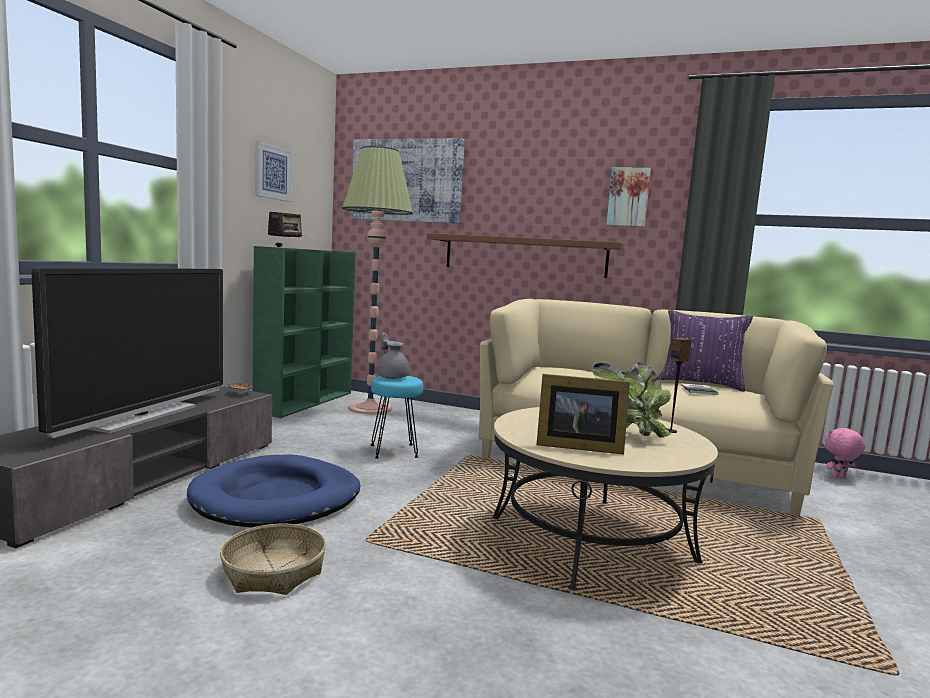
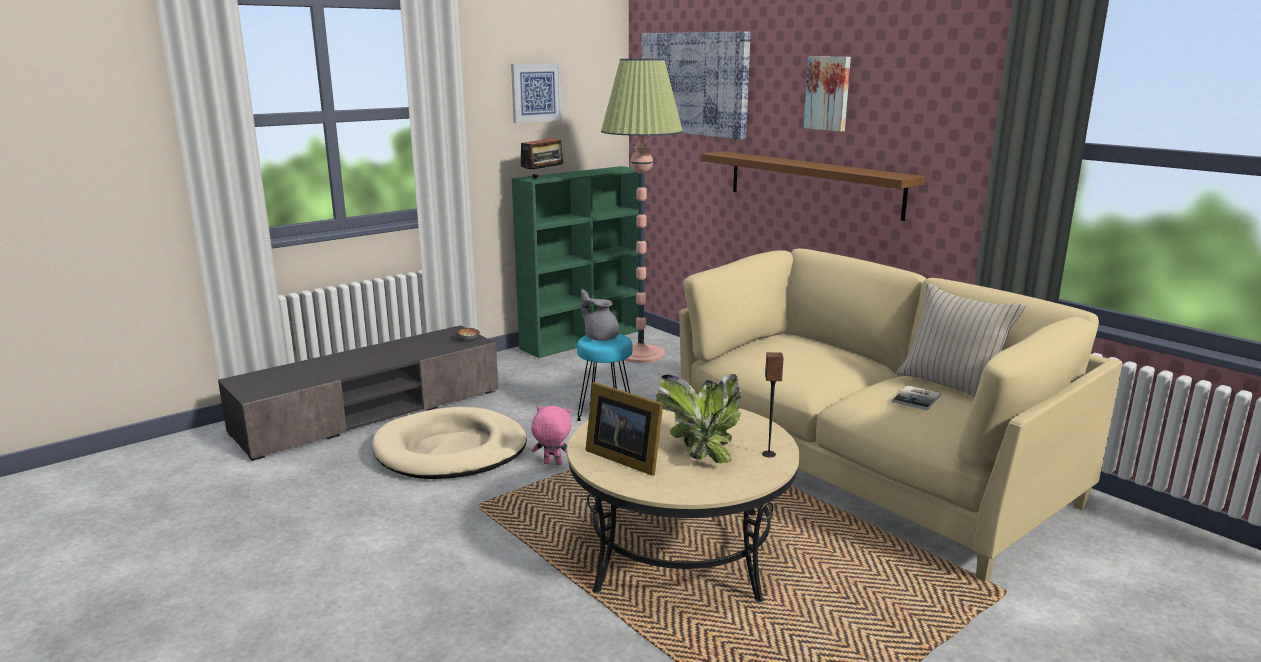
camera: 30 degrees right, 10 degrees up
(142, 417) = (365, 361): television -> none
(273, 572) = (386, 517): basket -> none
(277, 498) = (451, 450): blue dog bed -> beige dog bed
(392, 377) = (600, 337): grey teapot -> grey teapot turned 45 degrees counterclockwise
(628, 197) = (932, 112): picture -> picture (828, 93)
(700, 383) = (951, 386): purple pillow -> beige pillow
(839, 477) = (1161, 545): pink plush toy -> pink plush toy (552, 464)

